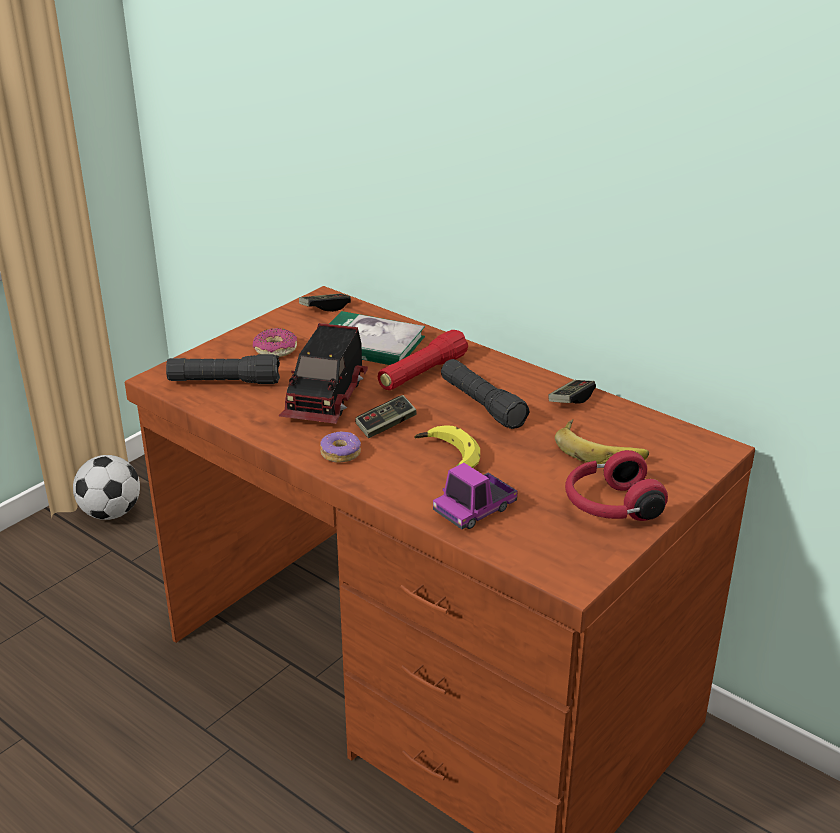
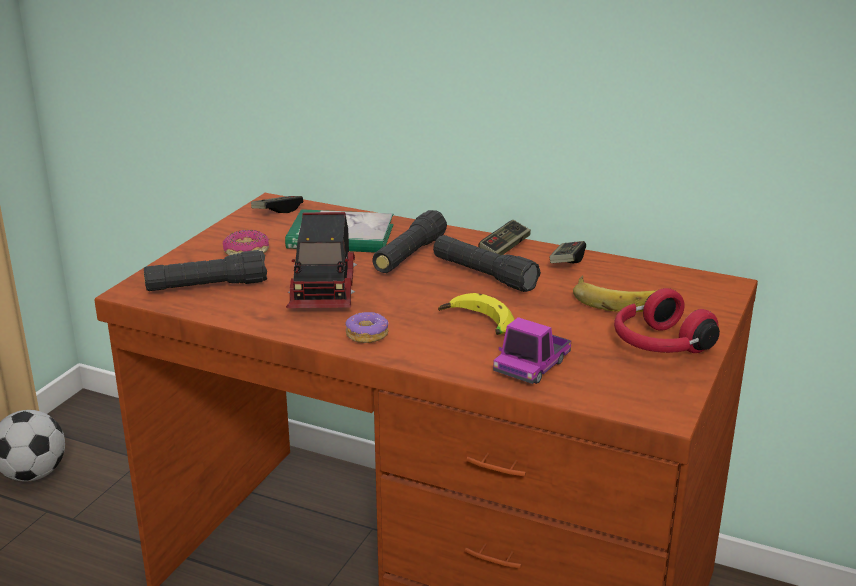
camera: 15 degrees left, 5 degrees down
(386, 425) = (399, 304): game controller -> game controller (504, 248)
(422, 373) = (409, 255): red flashlight -> black flashlight

